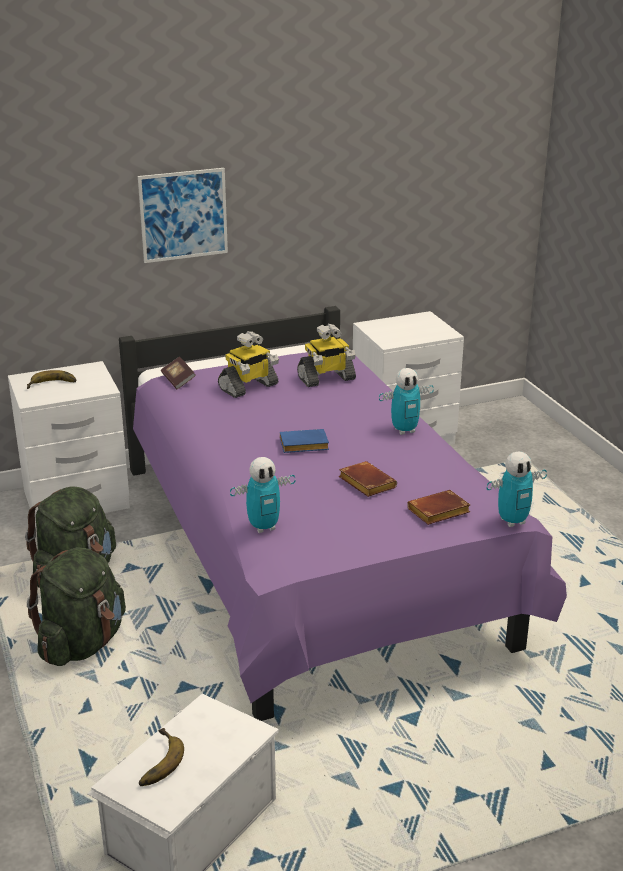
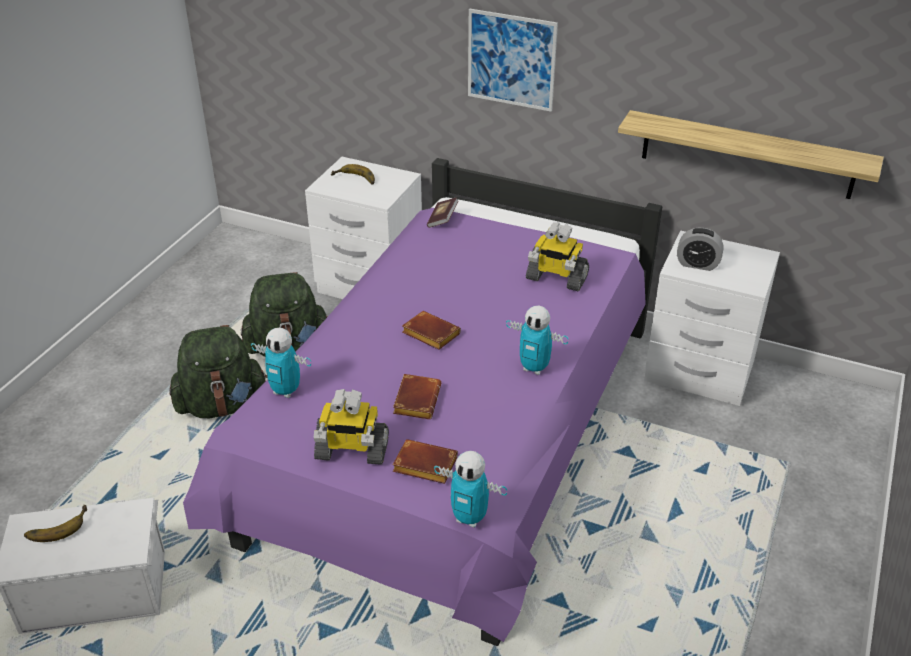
camera: 45 degrees right, 10 degrees up
(248, 387) = (481, 253): toy robot -> toy robot (351, 450)
(302, 446) = (429, 334): blue book -> brown book
(392, 238) = (747, 155): none -> shelf
(396, 336) = (697, 264): none -> alarm clock

